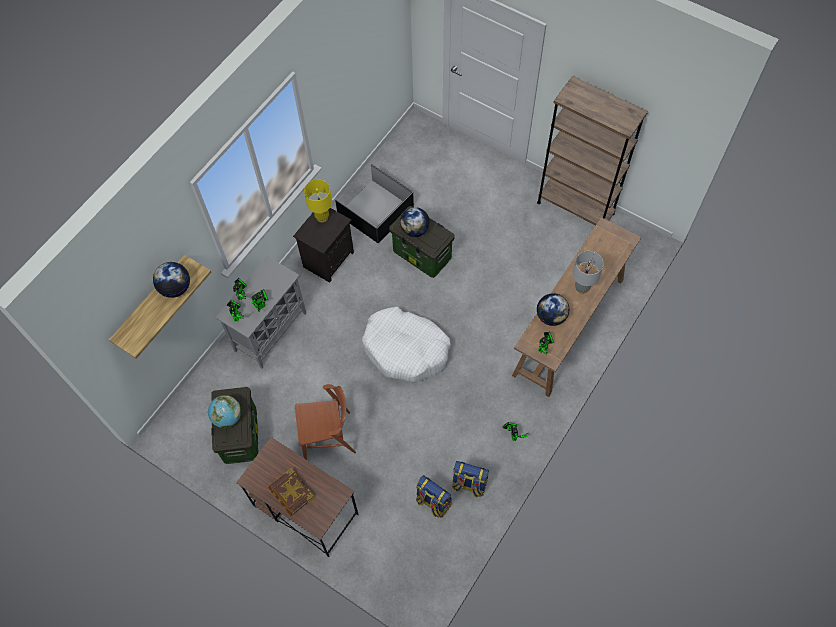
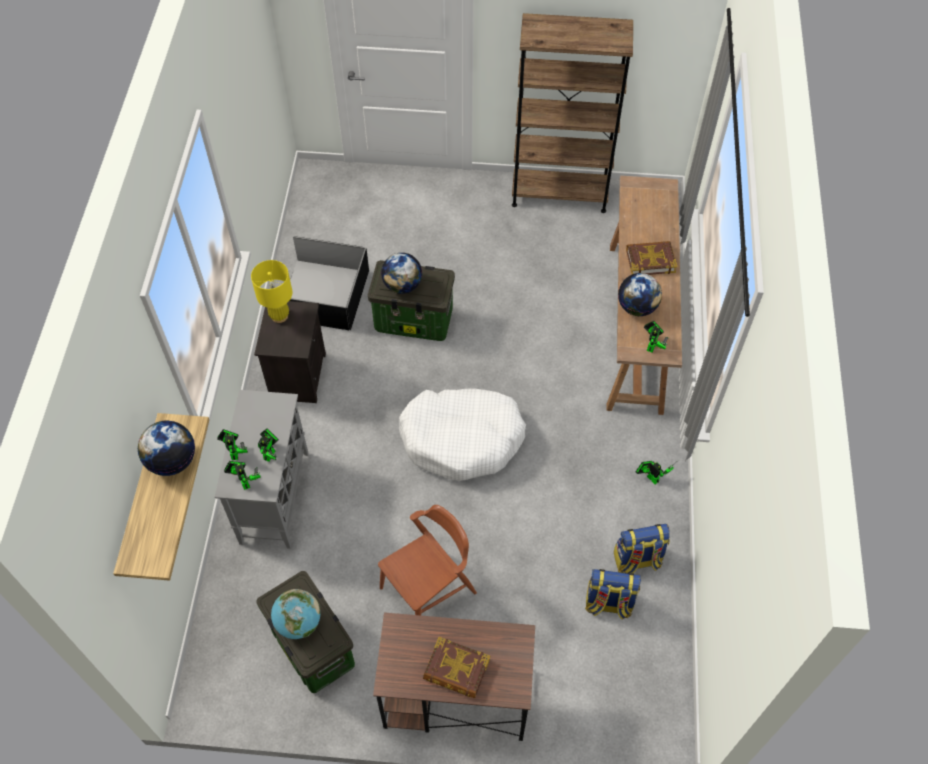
camera: 30 degrees left, 5 degrees down
(582, 288) = (650, 260): grey table lamp -> book

